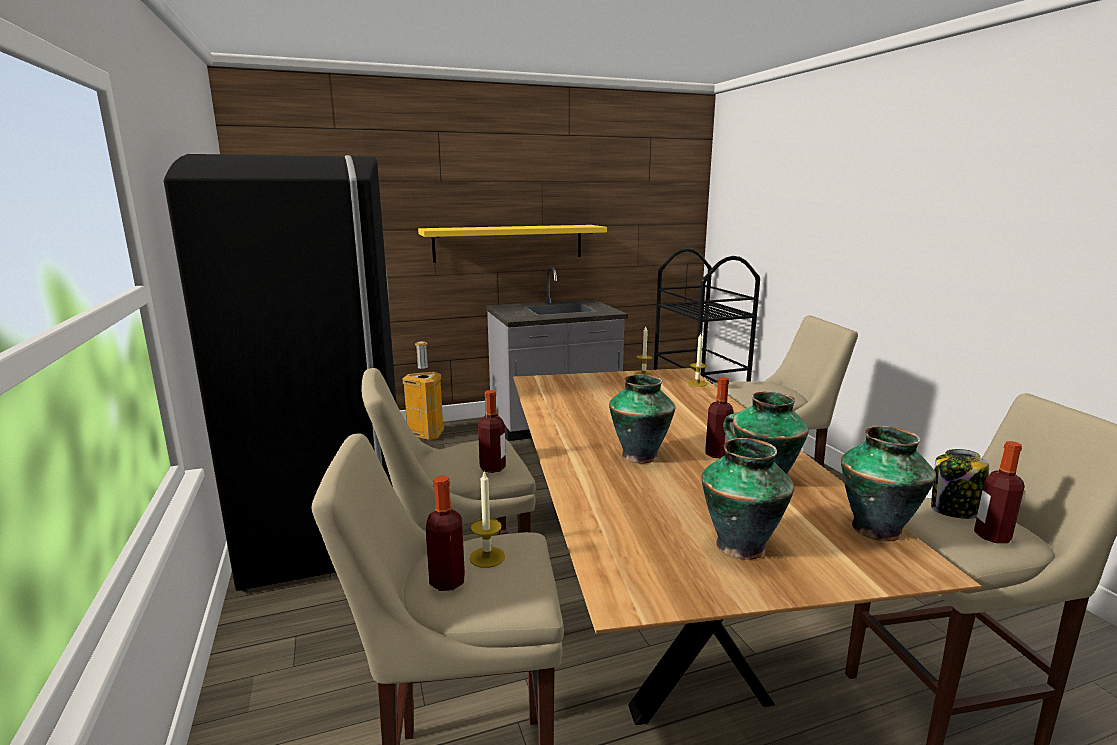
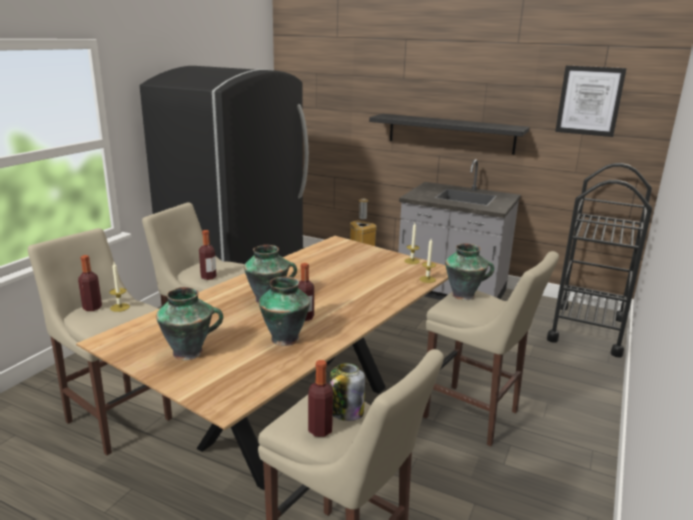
camera: 45 degrees right, 5 degrees up
(509, 243) = (450, 133): yellow shelf -> black shelf
(642, 192) = (589, 101): none -> picture
(877, 528) = (261, 384): vase -> vase (464, 295)

